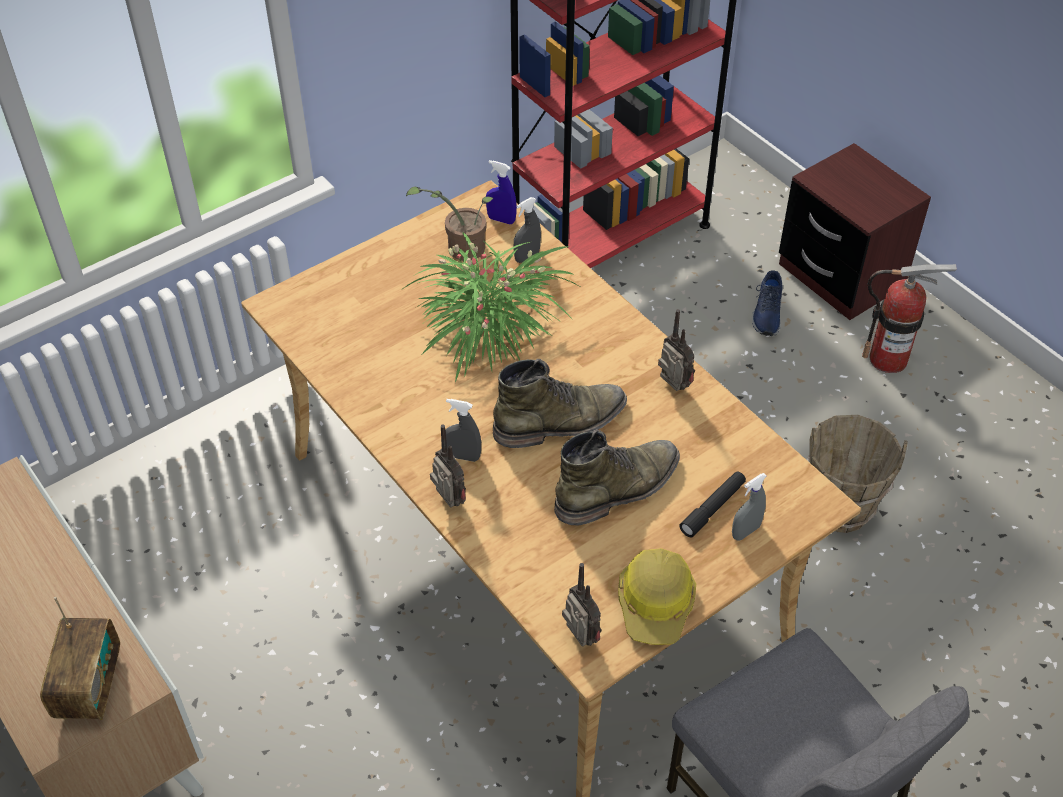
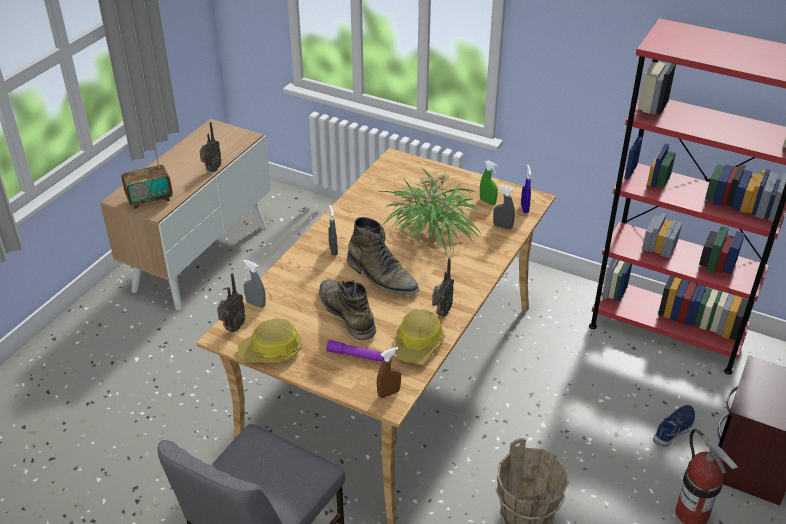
camera: 65 degrees right, 10 degrees down
(448, 502) = (298, 255): radio -> radio (211, 170)
(460, 248) = (487, 201): potted plant -> green spray bottle
(618, 488) = (347, 313): green boot -> green boot turned 150 degrees counterclockwise
(712, 508) = (356, 355): black flashlight -> purple flashlight
(723, 433) = (419, 344): none -> hard hat
(745, 531) = (346, 374): grey spray bottle -> grey spray bottle (256, 304)
(766, 312) = (674, 429): blue shoe -> blue shoe turned 150 degrees clockwise
(802, 497) = (389, 393): none -> brown spray bottle

